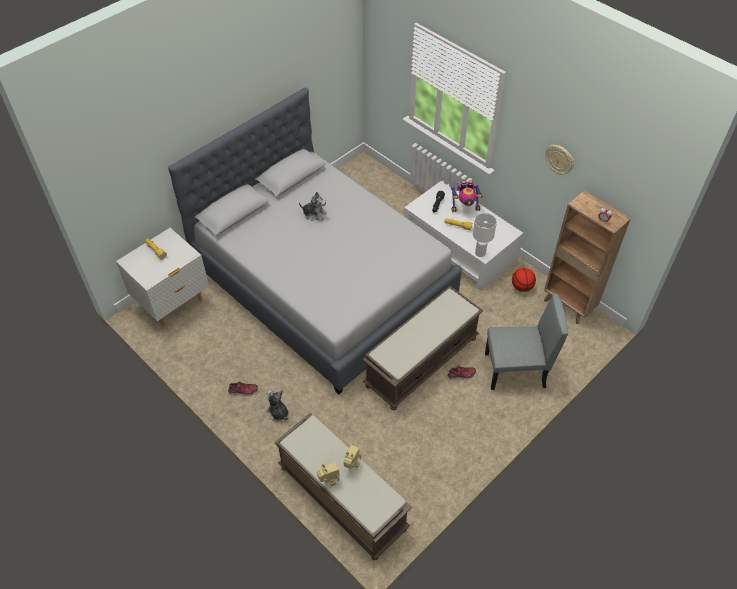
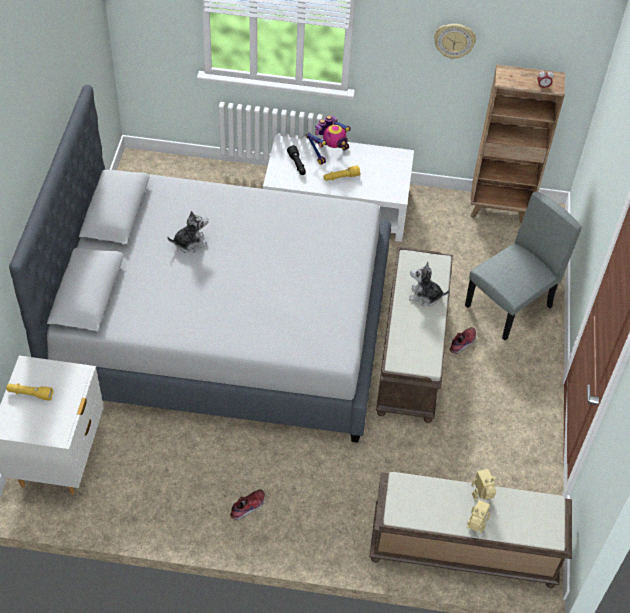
camera: 40 degrees left, 0 degrees up
(278, 413) = (311, 505): plush toy -> plush toy (425, 296)
(480, 253) = (392, 195): white table lamp -> none
(522, 287) = (438, 215): basketball -> none

